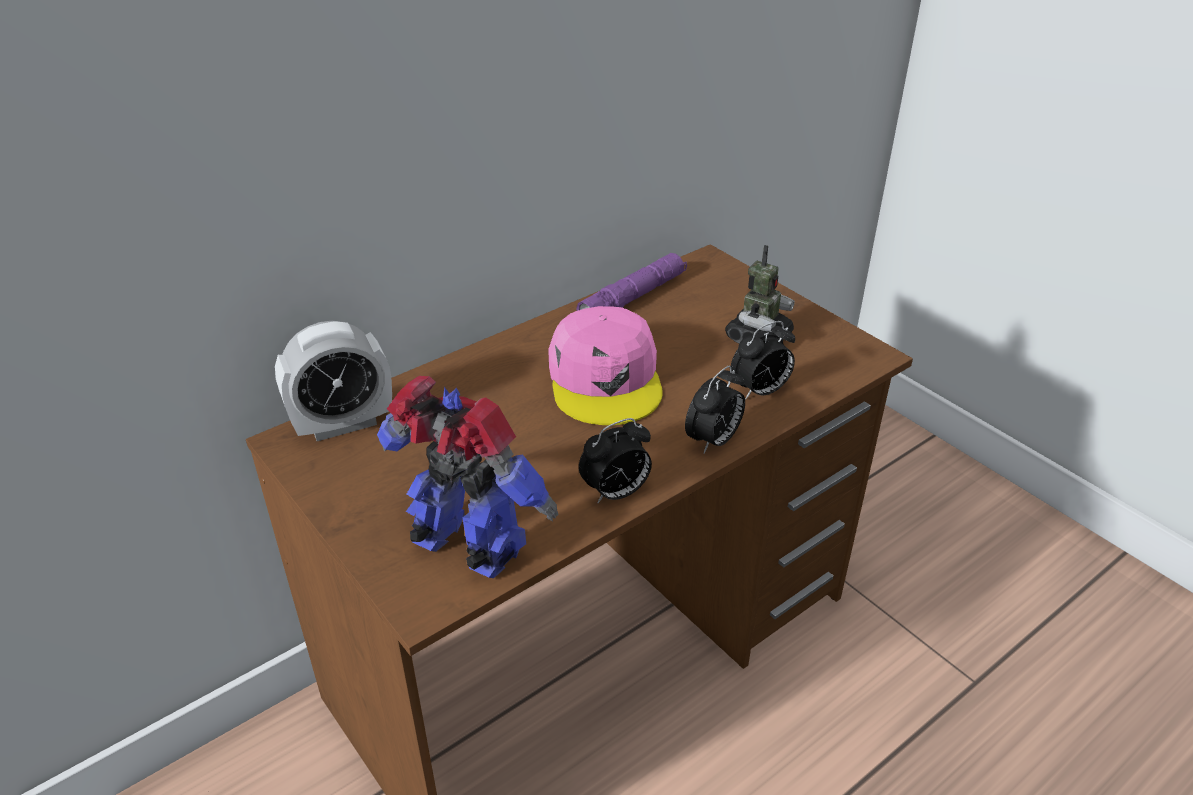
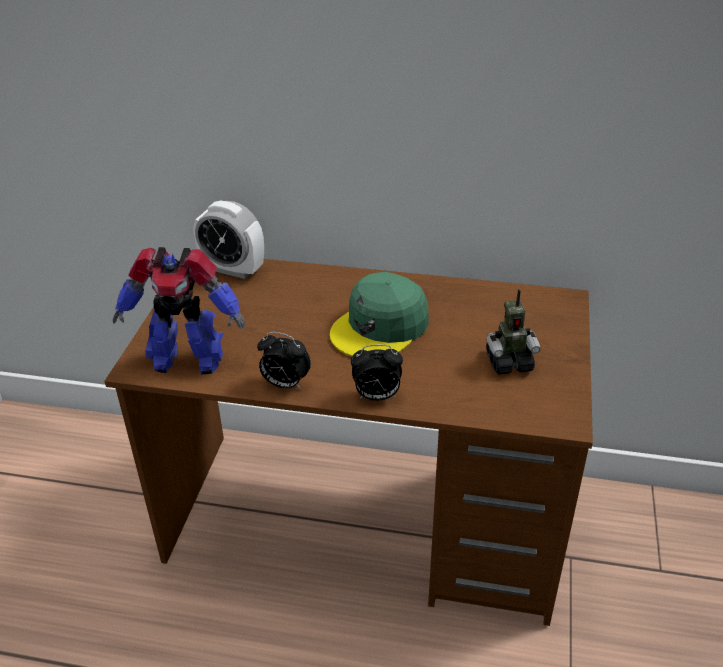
camera: 50 degrees right, 0 degrees up
(468, 548) = (187, 359): toy robot -> toy robot turned 105 degrees clockwise
(605, 379) = (380, 327): pink cap -> green cap
(633, 297) = (477, 293): purple flashlight -> none
(760, 391) = (451, 391): alarm clock -> none

